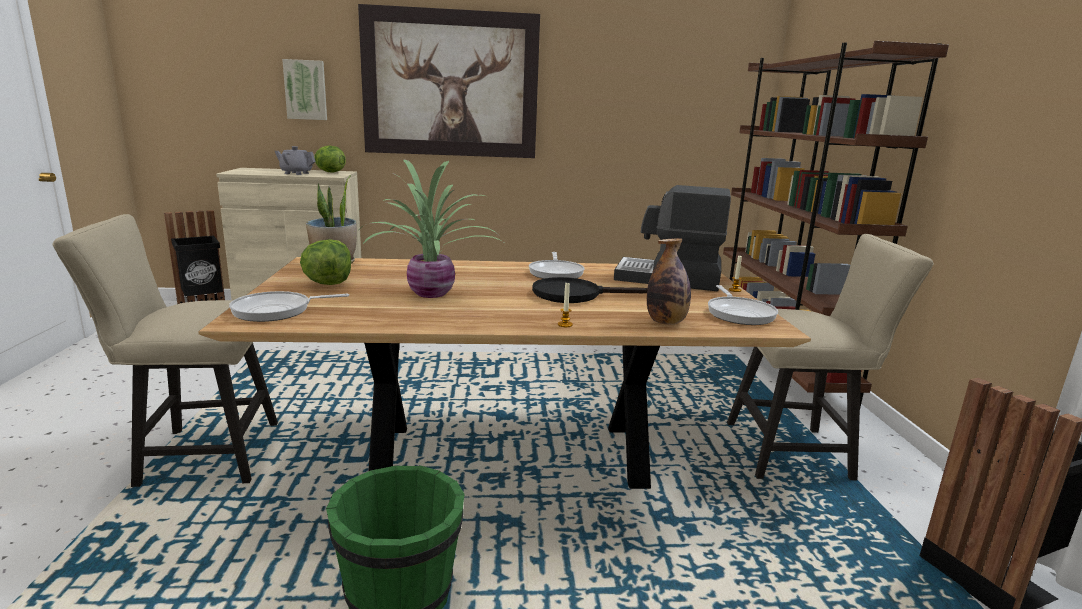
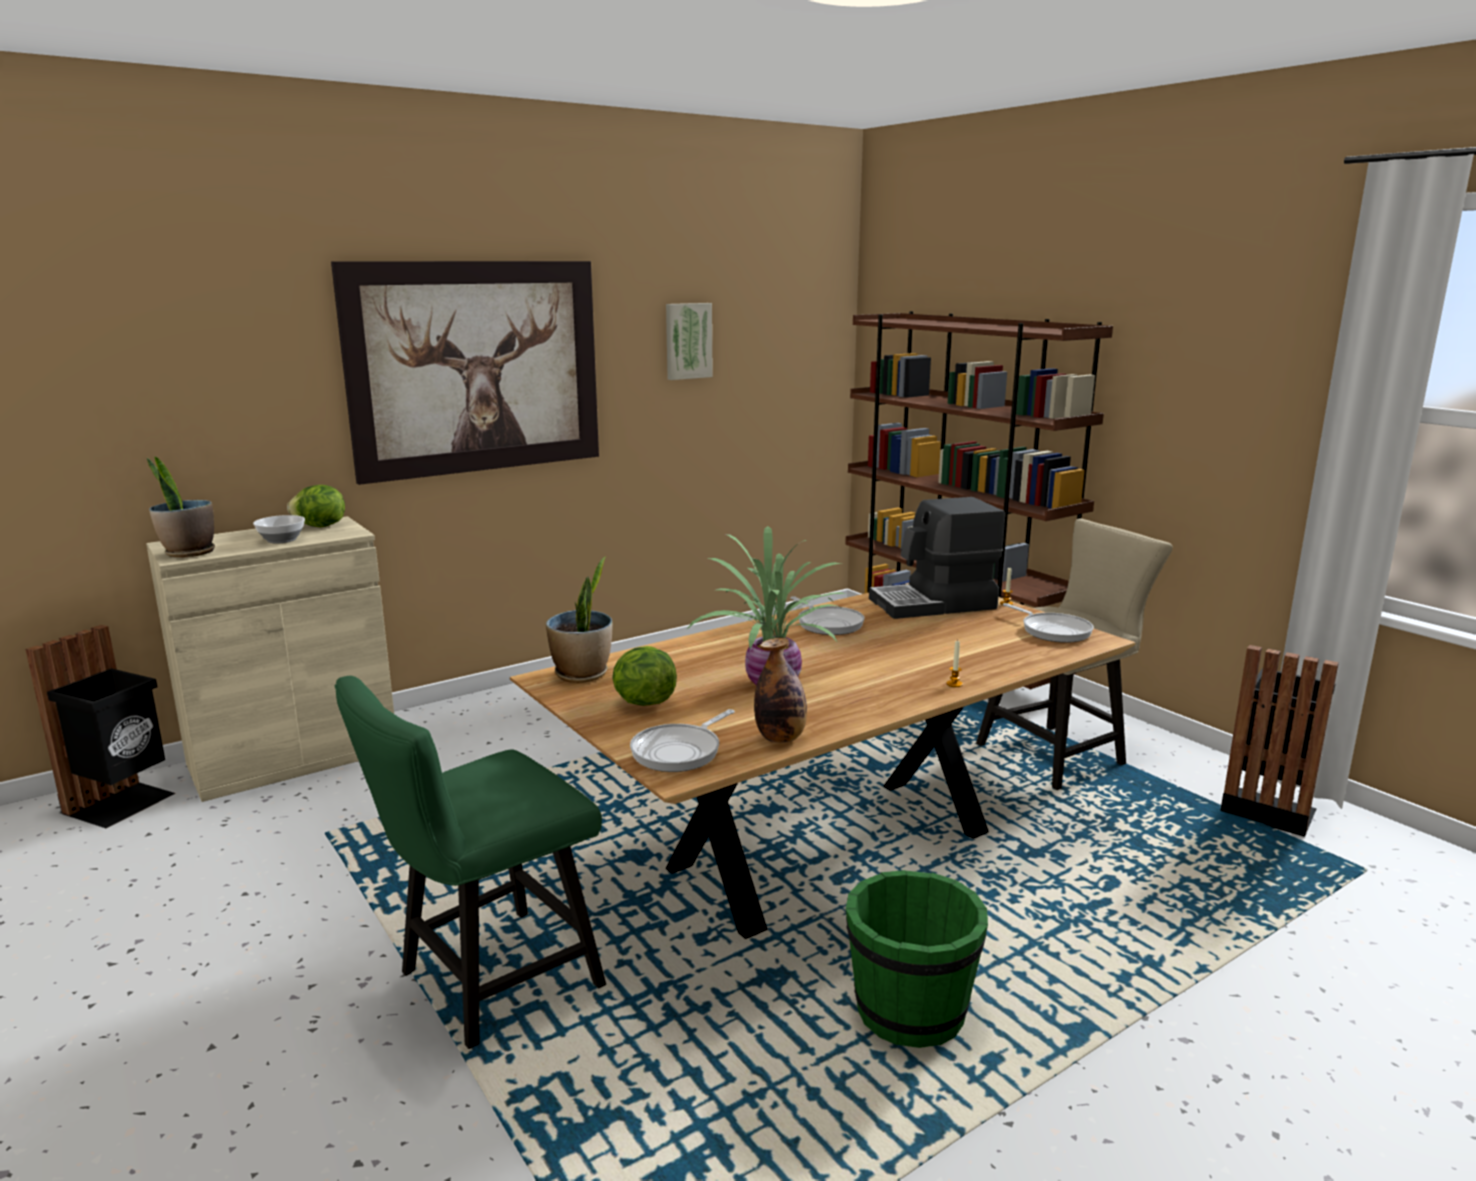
camera: 30 degrees left, 0 degrees up
(199, 455) = (487, 984): beige chair -> green chair
(242, 171) = (189, 553): none -> potted plant
(296, 173) = (282, 540): grey teapot -> bowl
(306, 90) = (251, 400): picture -> picture (687, 341)
(576, 295) = (898, 647): black frying pan -> none
(666, 322) = (1020, 657): bottle -> bottle (780, 738)

